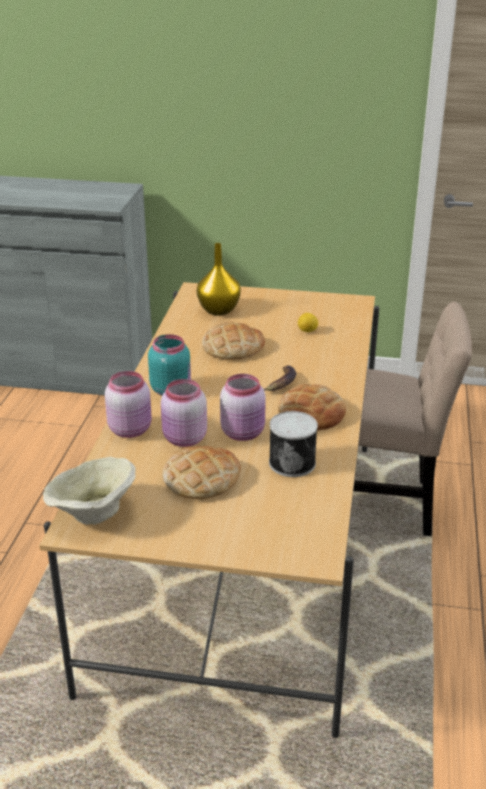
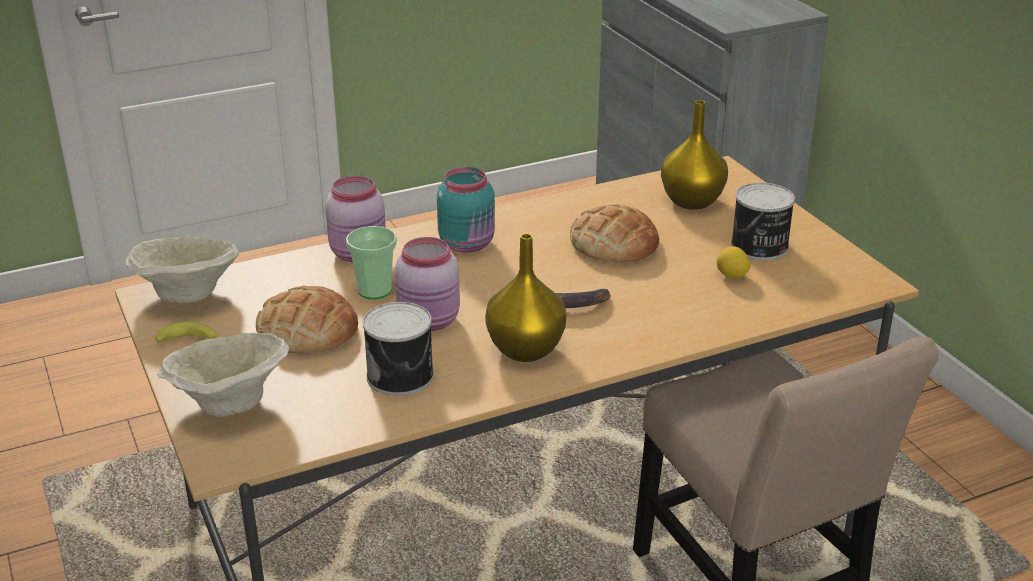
camera: 55 degrees right, 0 degrees up
(160, 529) = (193, 342): none -> banana
(184, 439) = (374, 290): pink jar -> cup
(254, 536) = (229, 403): none -> beige bowl
(289, 313) = (759, 247): none -> can
(311, 414) = (525, 351): bread -> yellow vase

